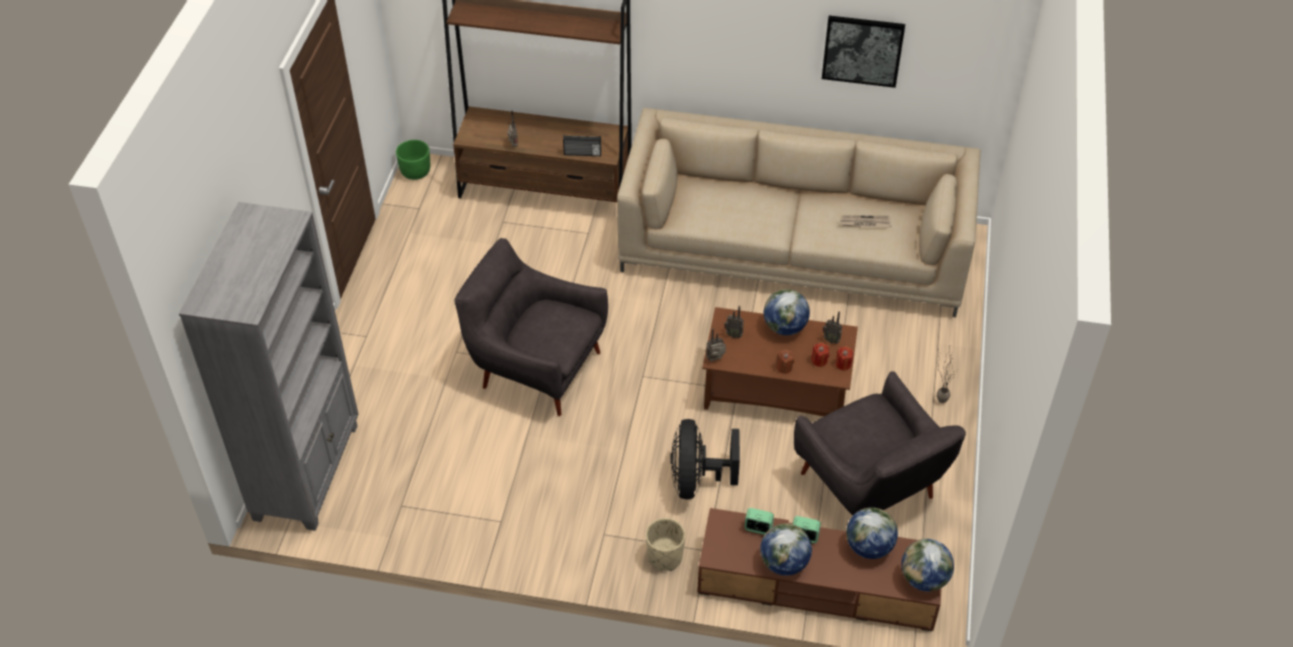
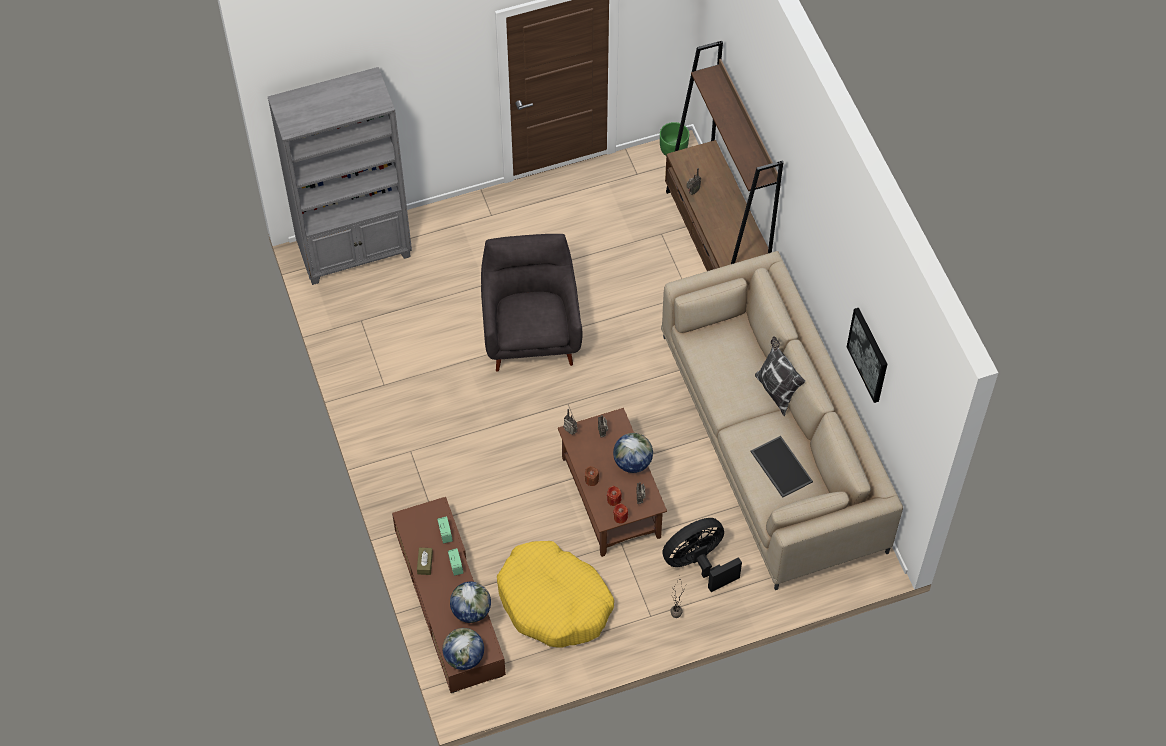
camera: 60 degrees right, 10 degrees up
(582, 153) = (716, 240): radio -> none
(664, 557) = (414, 497): beige planter -> none
(697, 480) = (493, 485): black fan -> black fan (698, 563)
(778, 190) = (776, 390): none -> pillow
(783, 563) = (425, 563): globe -> brown tissue box
(865, 223) = (780, 466): newspaper -> tray
(870, 490) = (554, 601): grey armchair -> yellow dog bed

